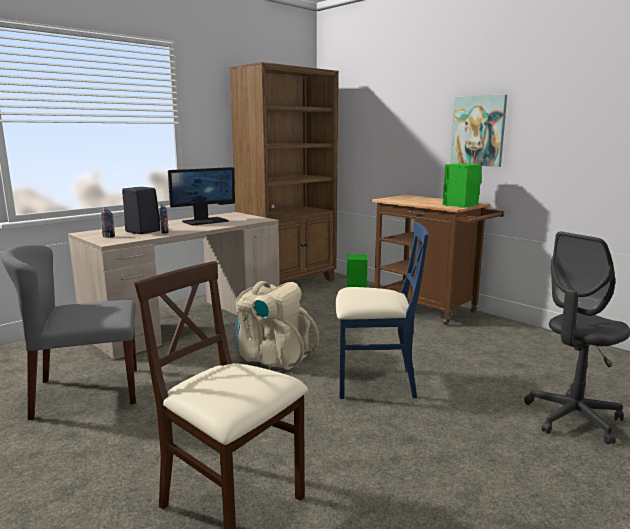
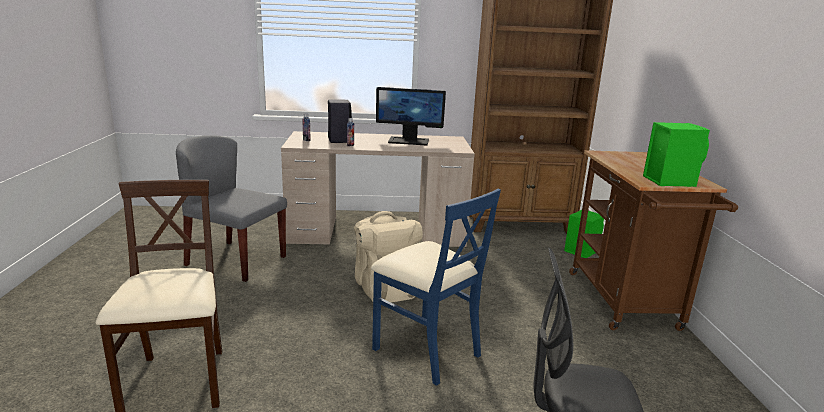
camera: 40 degrees right, 5 degrees up
(478, 131) = (738, 80): picture -> none

